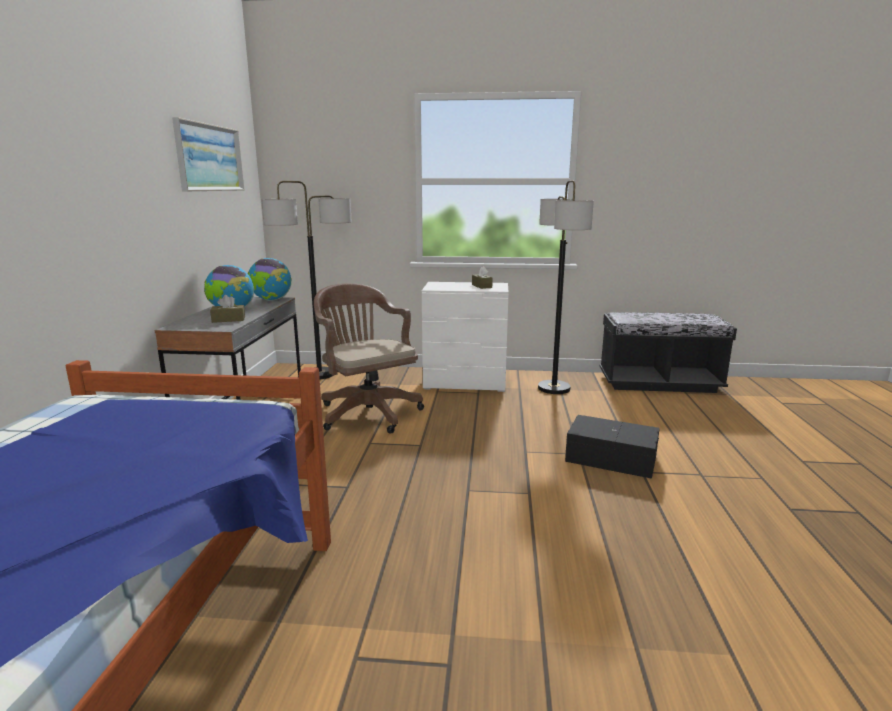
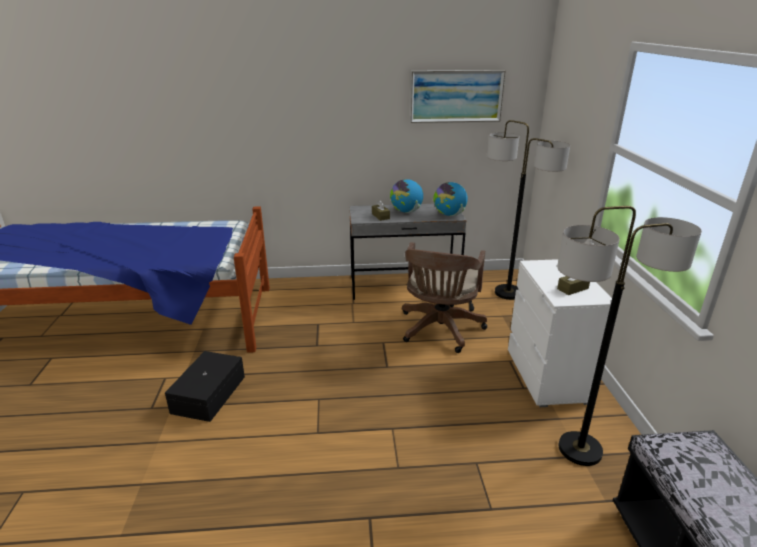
camera: 80 degrees right, 10 degrees up
(367, 412) = (439, 331): brown office chair -> brown office chair turned 150 degrees clockwise
(610, 457) = (396, 493): black storage box -> black storage box (210, 394)

